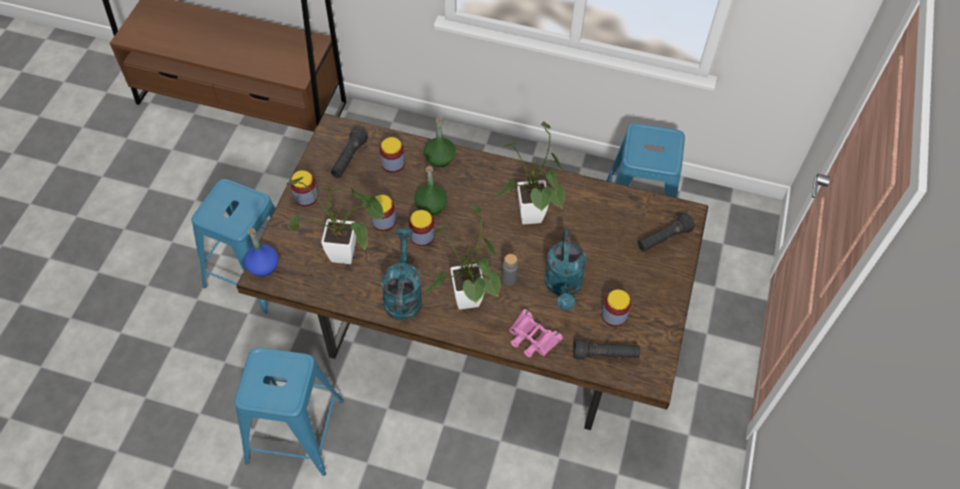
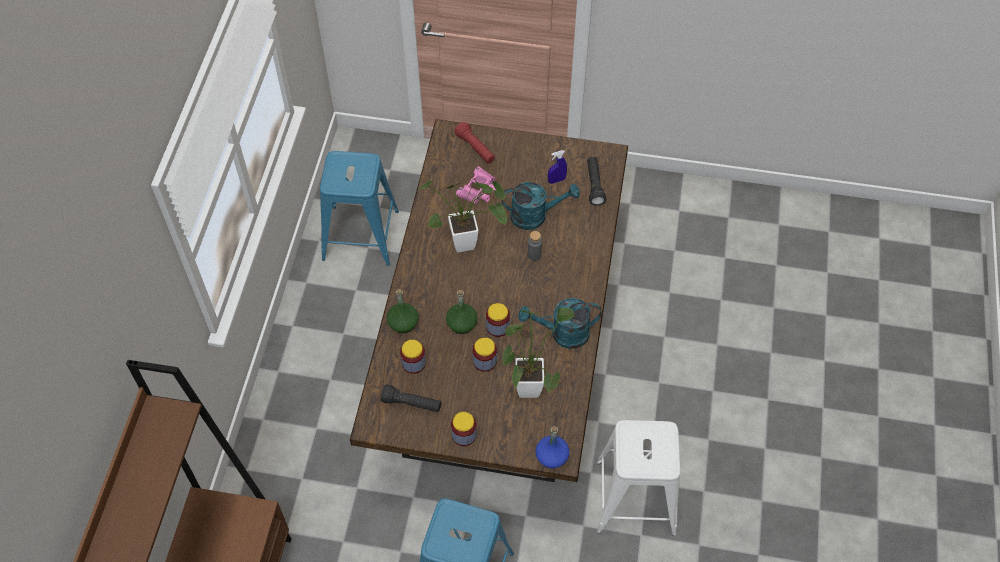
camera: 95 degrees left, 0 degrees up
(295, 430) = (635, 497): blue stool -> white stool
(468, 305) = (566, 283): potted plant -> none
(532, 338) = (589, 235): pink binoculars -> pink binoculars (479, 190)
(614, 315) = (556, 180): jar -> blue spray bottle
(663, 239) = (475, 148): black flashlight -> red flashlight

